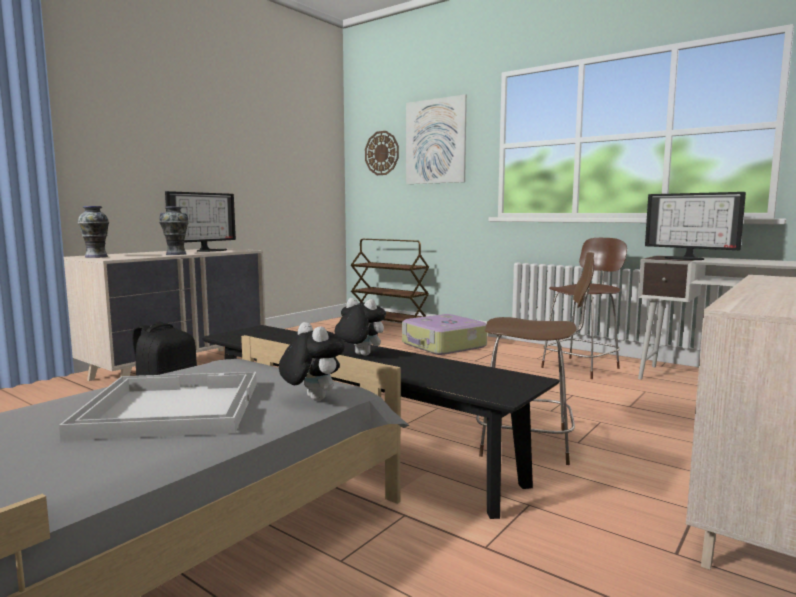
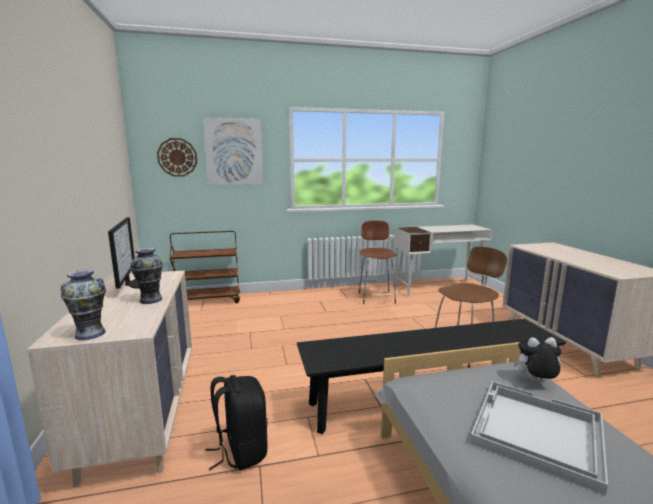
camera: 50 degrees left, 5 degrees up
(359, 355) = (435, 341): plush toy -> none
(443, 345) = (283, 306): suitcase -> none
(686, 258) = (420, 229): monitor -> none

